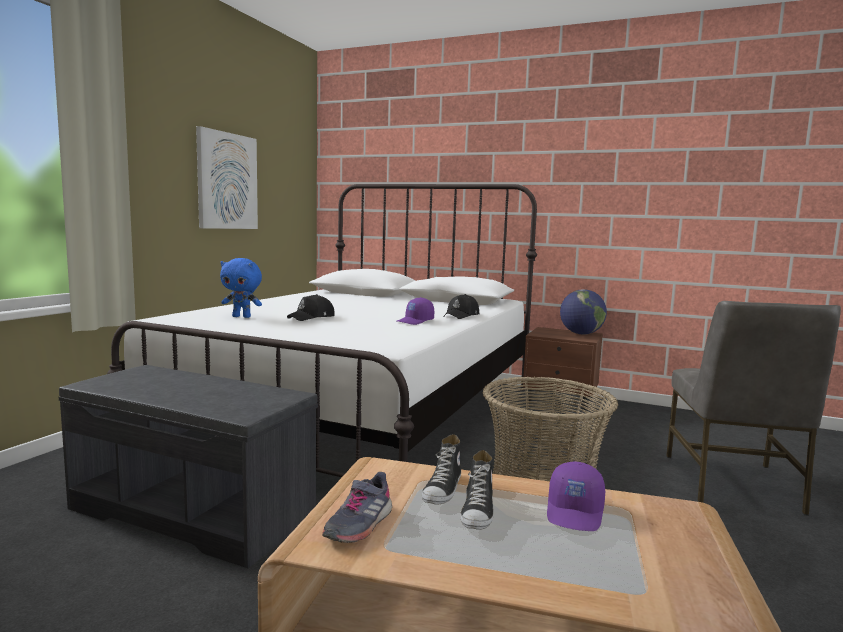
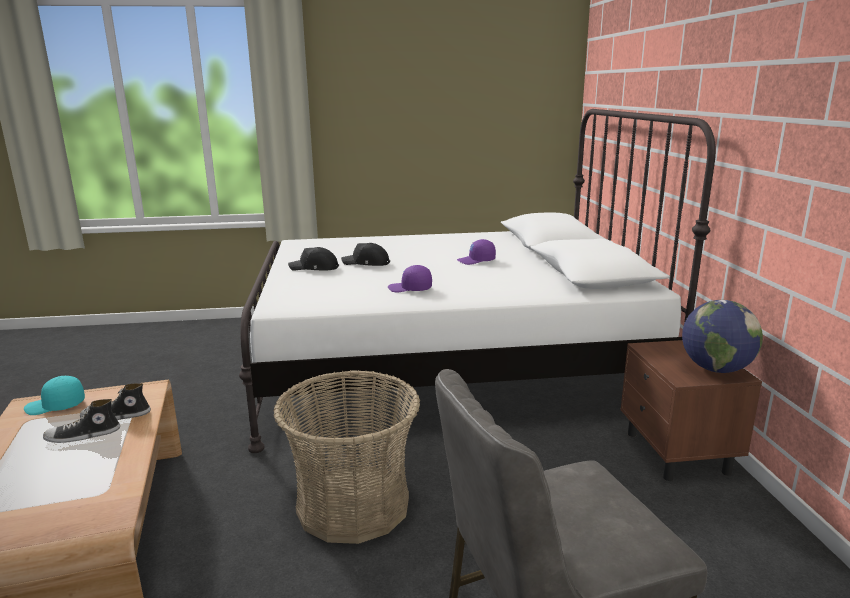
camera: 60 degrees right, 10 degrees up
(195, 511) = (222, 381): grey bench -> none
(227, 181) = (433, 117): picture -> none
(242, 317) = (335, 251): blue plush toy -> none
(358, 524) = (55, 406): grey shoe -> turquoise cap
(462, 316) = (480, 295): black cap -> black cap (314, 268)
(575, 512) = (91, 471): purple cap -> purple cap (476, 261)

